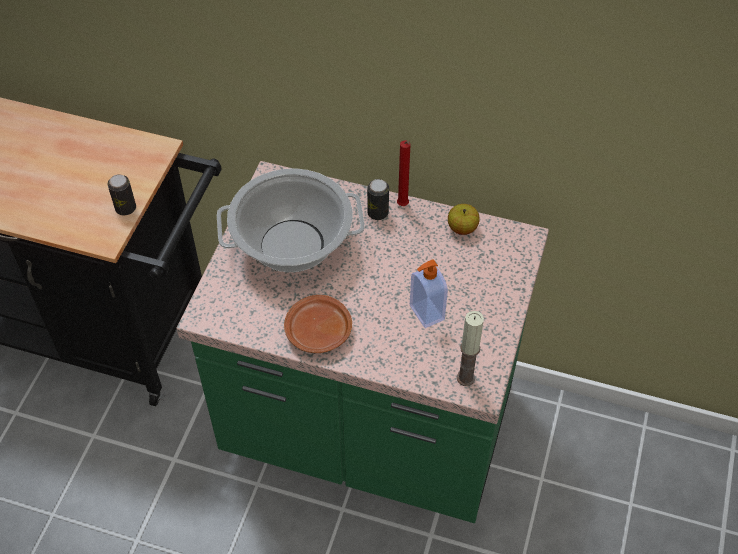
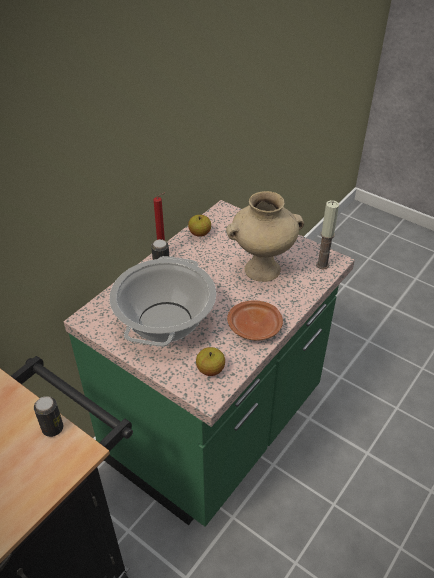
camera: 70 degrees left, 10 degrees down
(238, 308) = (210, 370): none -> apple
(425, 313) = (263, 269): soap dispenser -> beige vase

